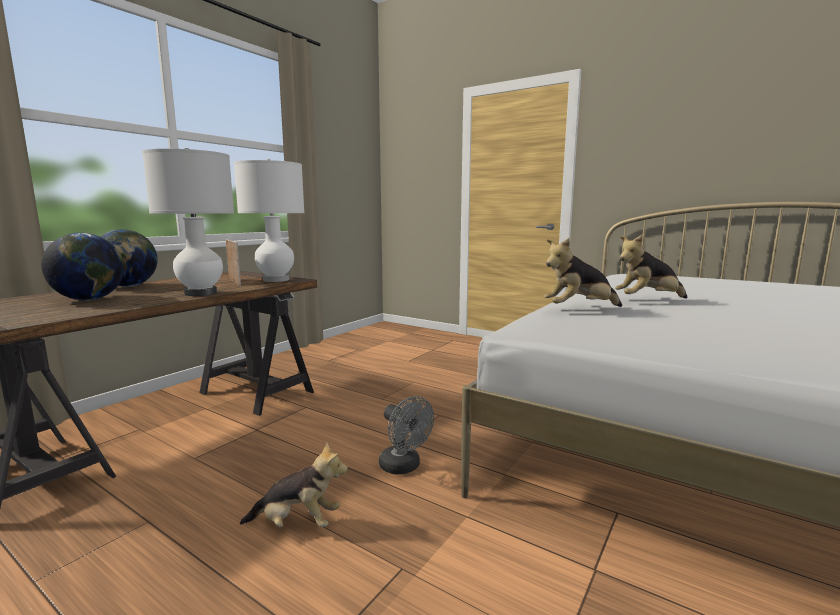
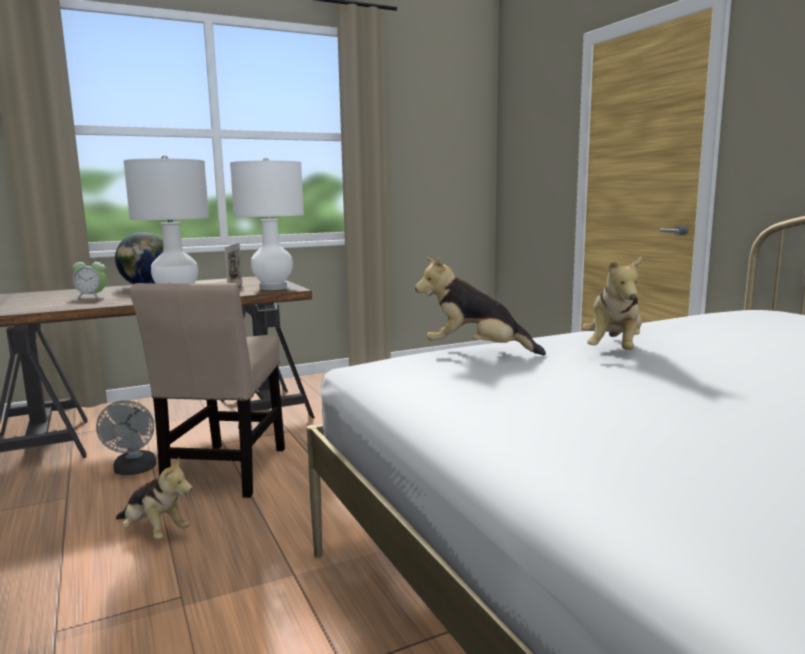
camera: 30 degrees right, 0 degrees up
(89, 300) = (91, 297): globe -> alarm clock
(295, 454) = (225, 473): none -> beige chair
(404, 467) = (300, 511): grey fan -> grey fan (134, 471)
(648, 300) = (614, 351): plush toy -> plush toy turned 90 degrees counterclockwise

